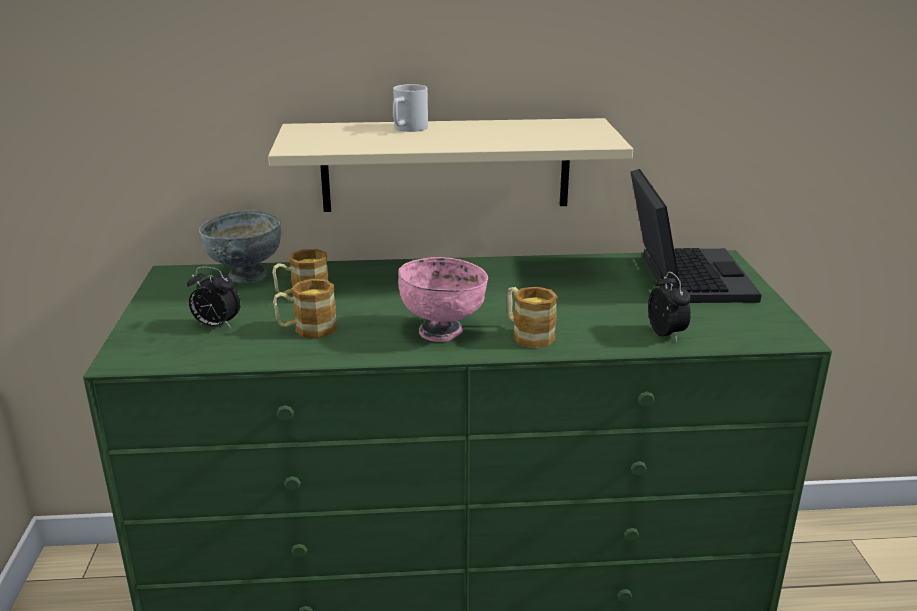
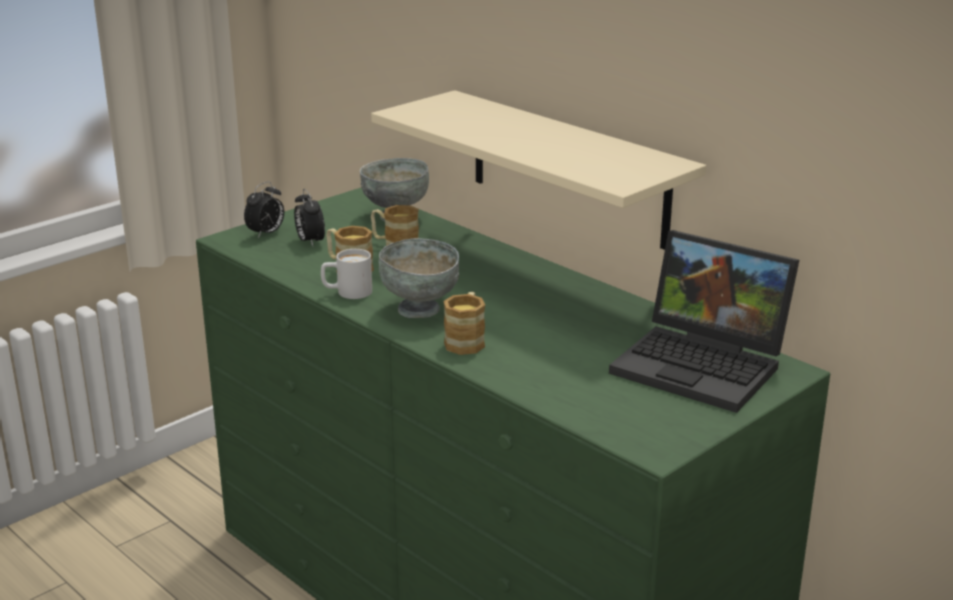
camera: 50 degrees right, 0 degrees up
(407, 129) = (514, 122): white mug -> white mug (347, 292)
(442, 331) = (420, 310): pink bowl -> grey bowl
(667, 334) = (562, 393): alarm clock -> alarm clock (266, 234)
(683, 276) = (704, 365): laptop -> laptop turned 75 degrees clockwise

